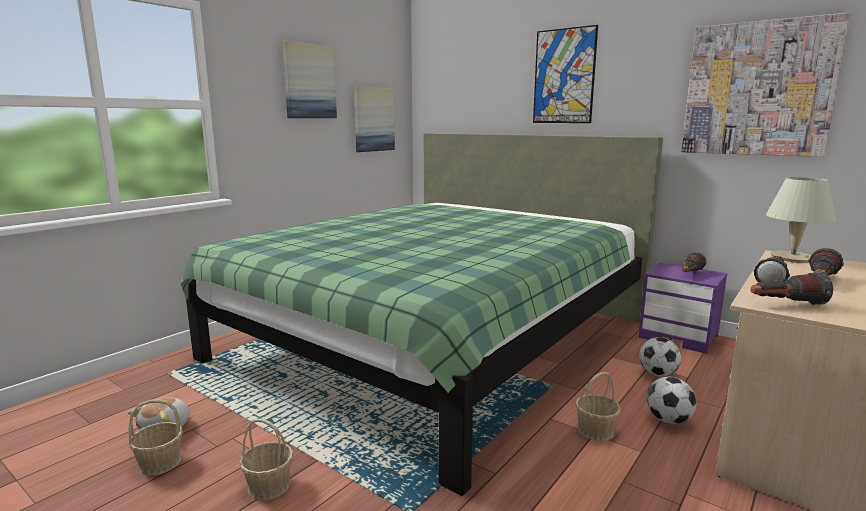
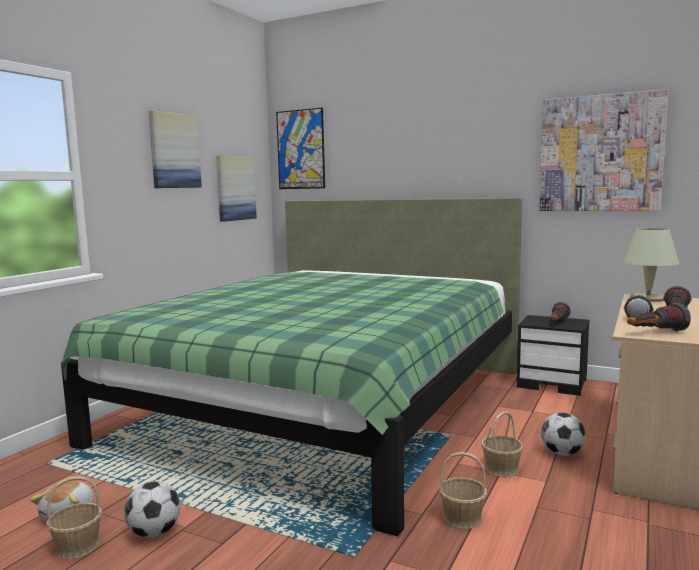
camera: 10 degrees left, 5 degrees down
(269, 485) = (204, 551): basket -> basket (462, 517)
(564, 76) = (425, 143): picture -> picture (300, 149)
(657, 374) = (542, 416): football -> football (154, 533)
(679, 337) = (553, 383): purple nightstand -> black nightstand

